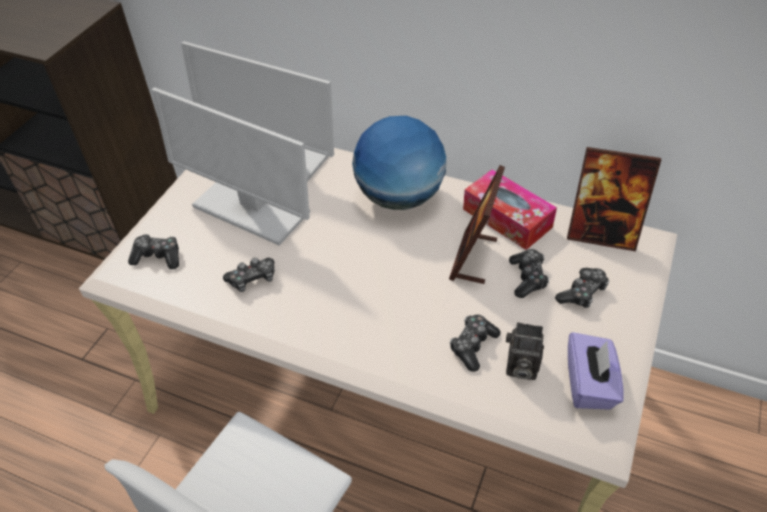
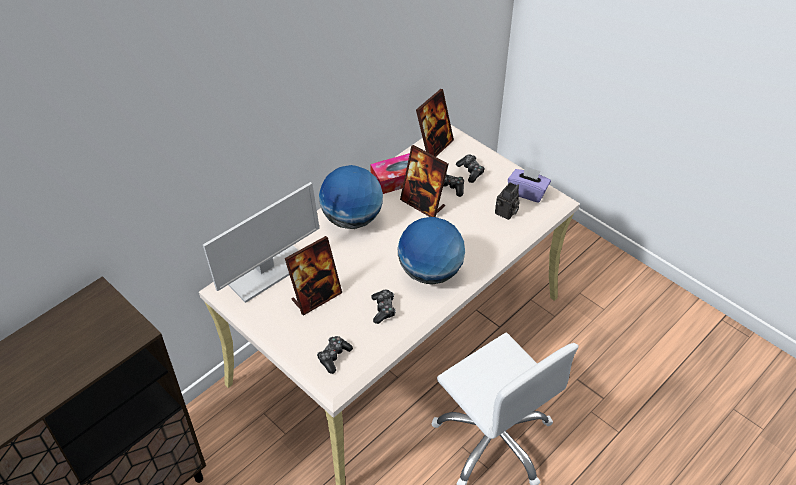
camera: 70 degrees left, 0 degrees up
(249, 209) = (316, 297): monitor -> picture frame
(342, 308) = (430, 272): none -> globe
(473, 346) = (484, 226): game controller -> none

